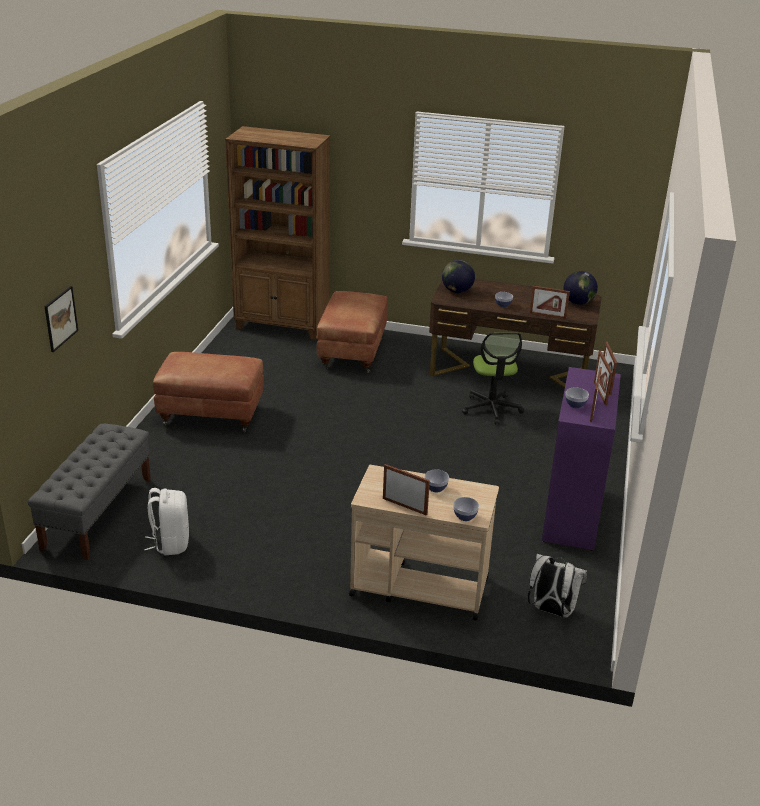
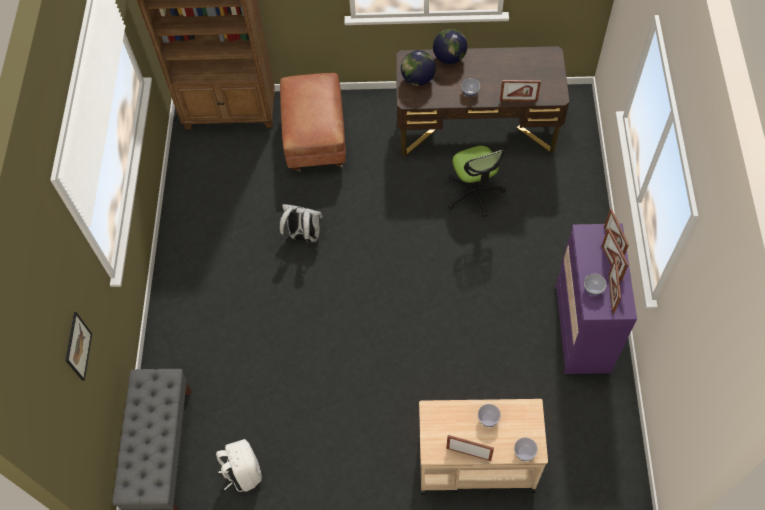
camera: 10 degrees left, 30 degrees up
(212, 415) = (212, 278): brown ottoman -> none
(551, 610) = (592, 460): white backpack -> white backpack (303, 237)
(578, 303) = (542, 67): globe -> globe (449, 57)

